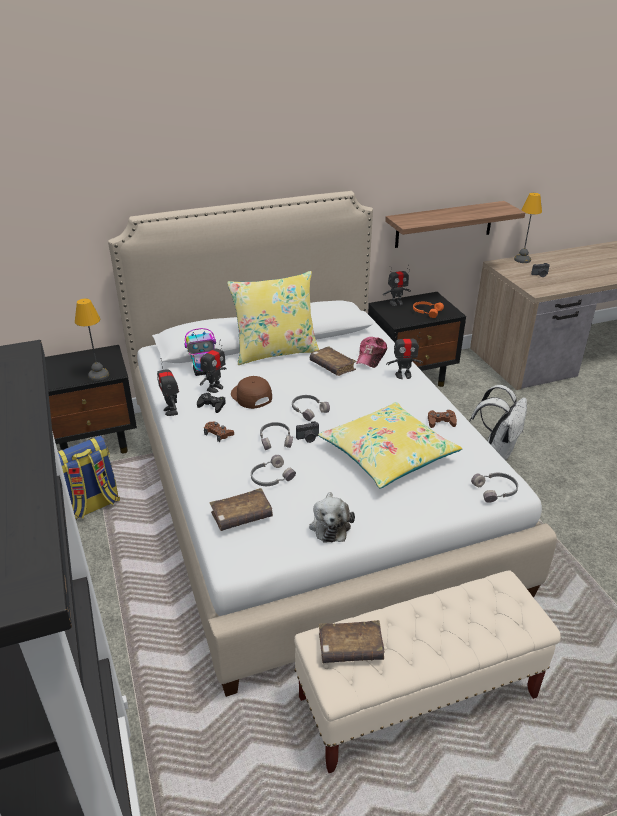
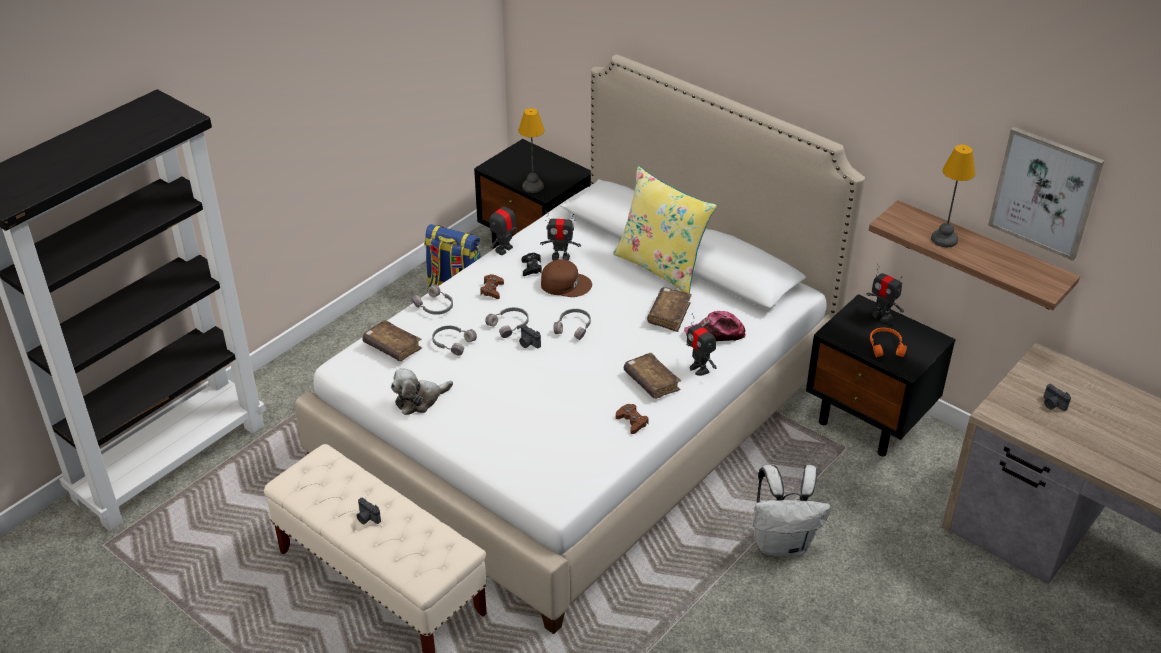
camera: 60 degrees right, 5 degrees up
(203, 372) = (581, 239): toy robot -> none
(251, 396) = (565, 283): brown cap -> brown cap turned 75 degrees clockwise
(350, 648) = (326, 476): brown book -> brown book (651, 382)
(387, 454) = (546, 402): yellow pillow -> none
(432, 635) = (367, 518): none -> camera
(480, 154) = (1045, 192): none -> picture
(496, 491) = (544, 490): grey headphones -> grey headphones (434, 307)
(522, 259) = (1087, 376): table lamp -> table lamp (944, 239)

